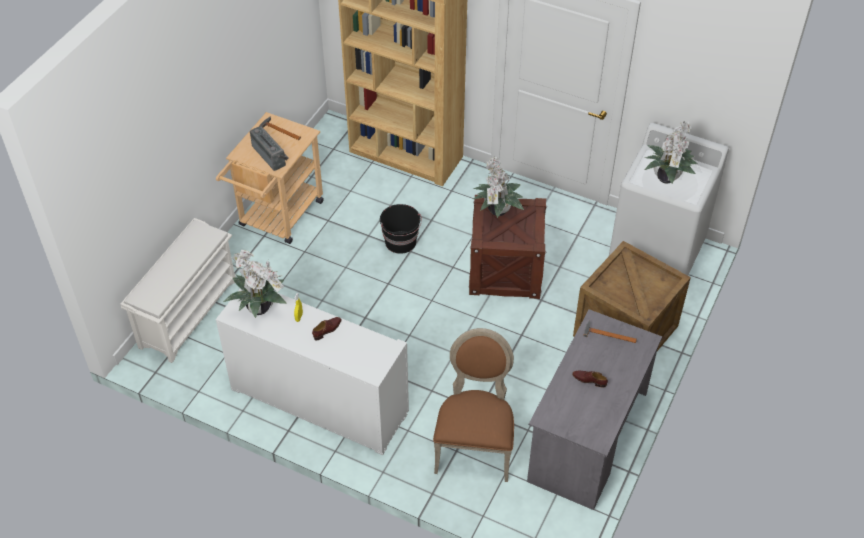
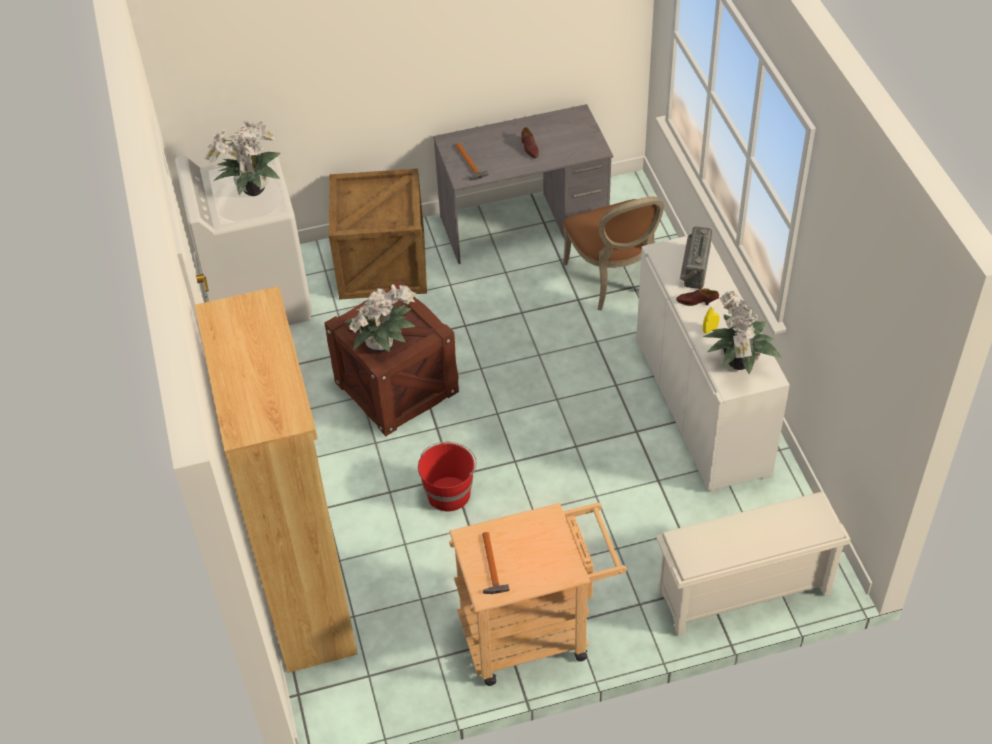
camera: 130 degrees left, 0 degrees up
(271, 155) = (539, 538): radio -> radio (693, 267)
(401, 242) = (449, 493): black bucket -> red bucket
(475, 445) = (614, 280): brown chair -> brown chair turned 75 degrees counterclockwise

